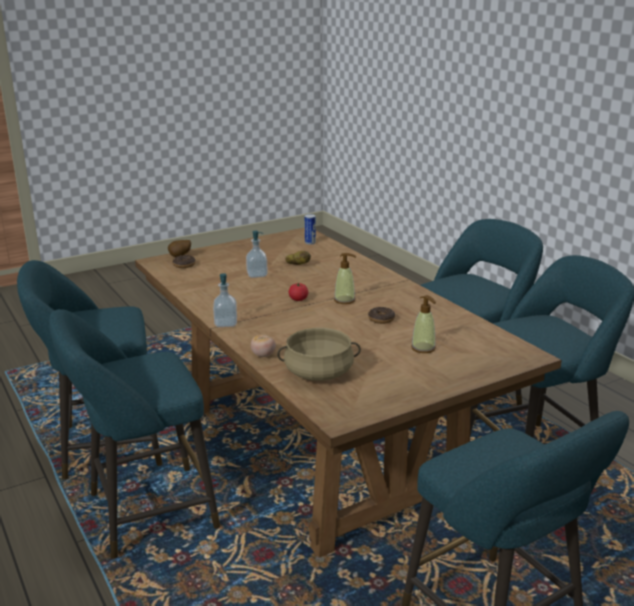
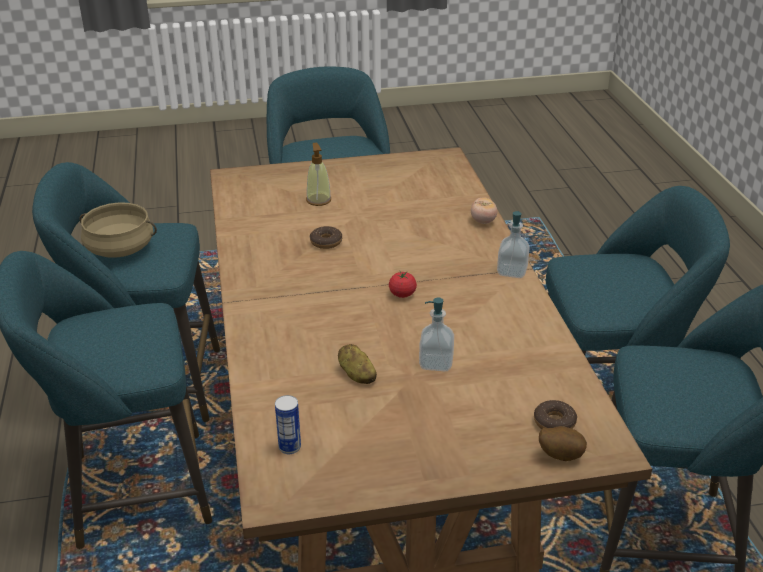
camera: 160 degrees left, 10 degrees up
(318, 373) = (439, 193): beige cooking pot -> beige cooking pot (120, 248)
(344, 300) = (344, 280): soap dispenser -> none

